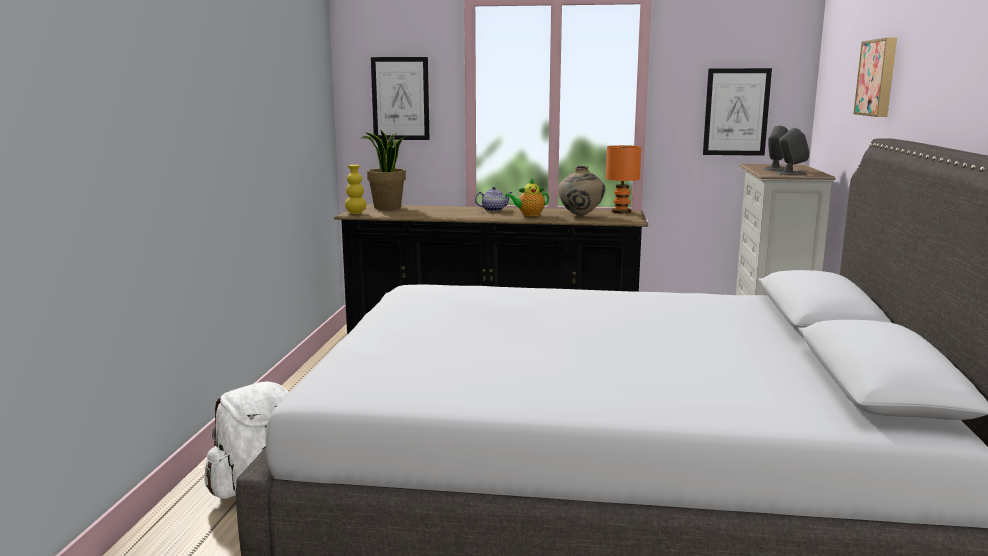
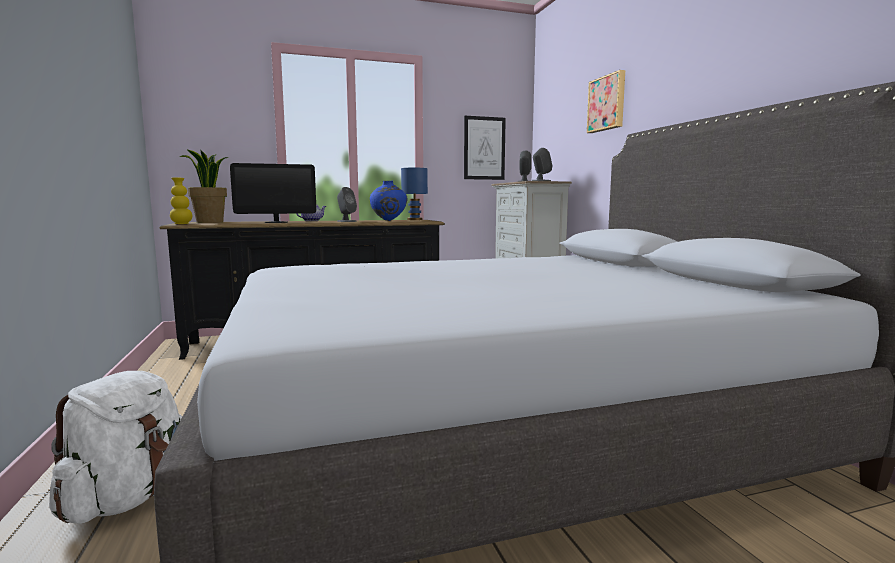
camera: 25 degrees left, 5 degrees down
(400, 98) = (214, 128): picture -> none
(450, 213) = (276, 222): none -> monitor
(529, 215) = (346, 221): teapot -> grey speaker
(581, 216) = (389, 221): beige vase -> blue vase
(621, 211) = (414, 219): orange table lamp -> blue table lamp

